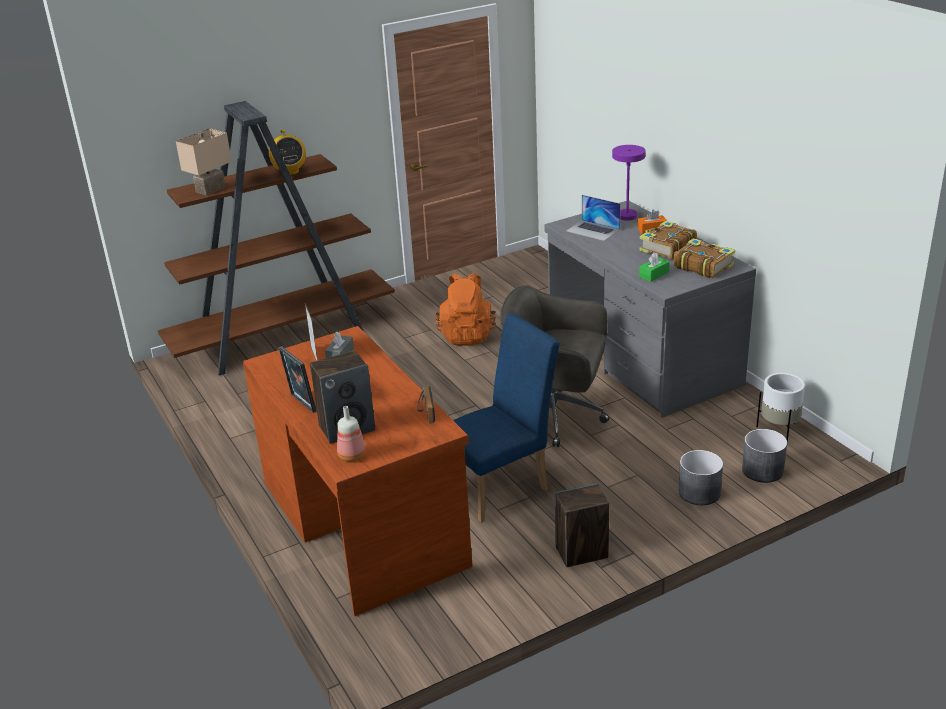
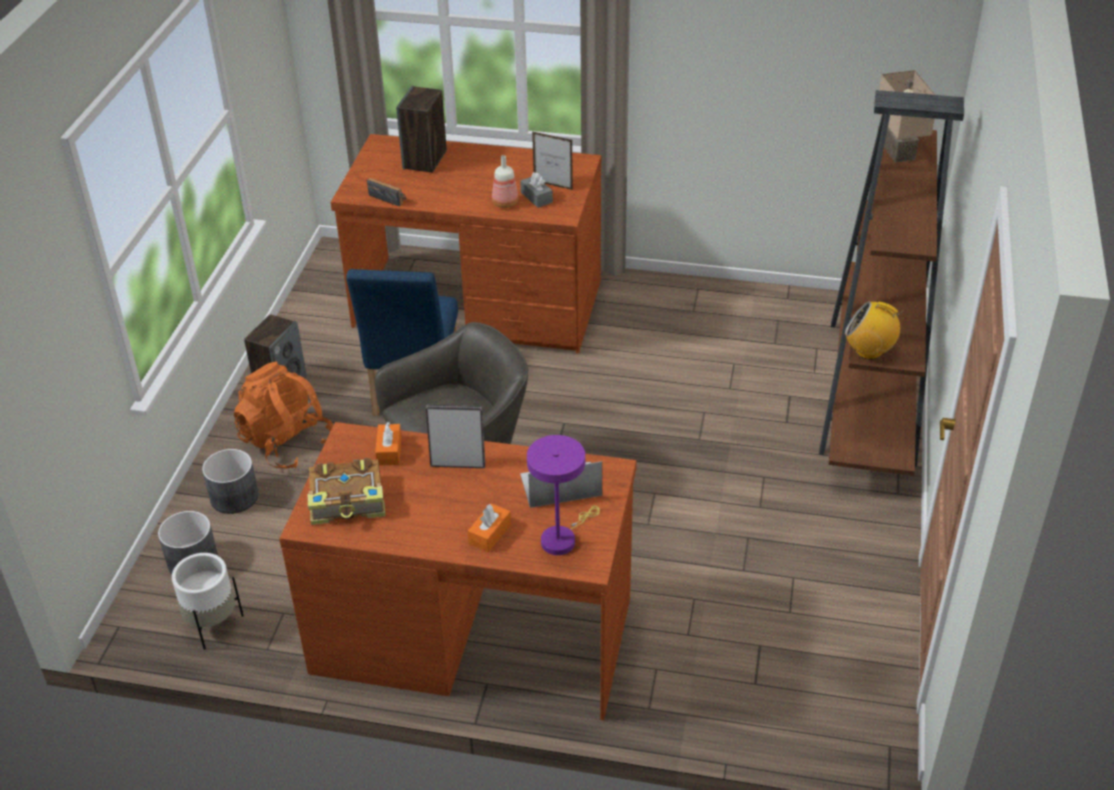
camera: 130 degrees right, 10 degrees up
(289, 172) = (891, 213): radio -> radio (869, 351)
(301, 404) = (489, 155): picture frame -> picture frame (458, 463)
(353, 455) = (388, 149): bottle -> bottle (505, 203)
(467, 335) = (710, 528): orange backpack -> orange backpack (287, 443)
(641, 358) = (472, 633): grey desk -> brown desk
(654, 274) = (389, 451): green tissue box -> orange tissue box
(666, 248) = (429, 508): book -> none

